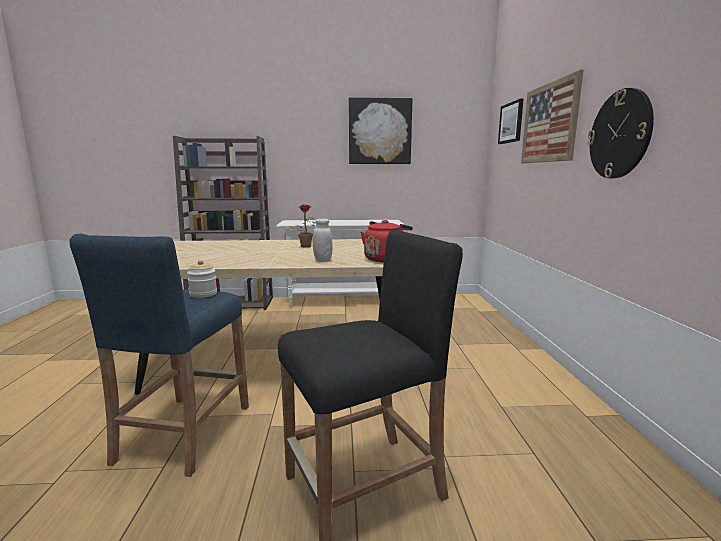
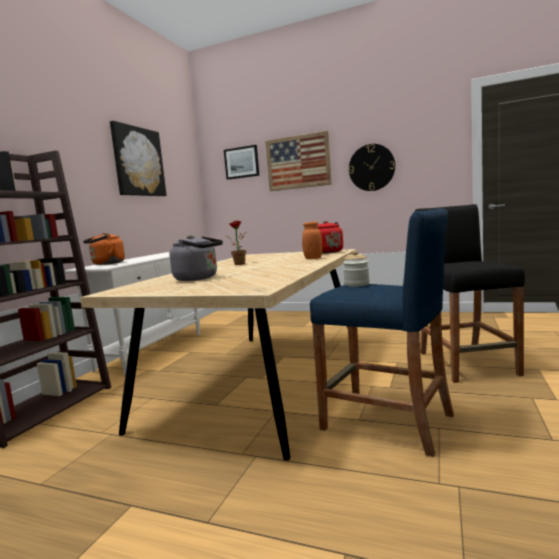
camera: 65 degrees left, 5 degrees down
(217, 248) = (199, 278): none -> grey kettle
(307, 221) = (106, 264): none -> orange kettle
(322, 260) = (313, 258): white jar -> orange jar

